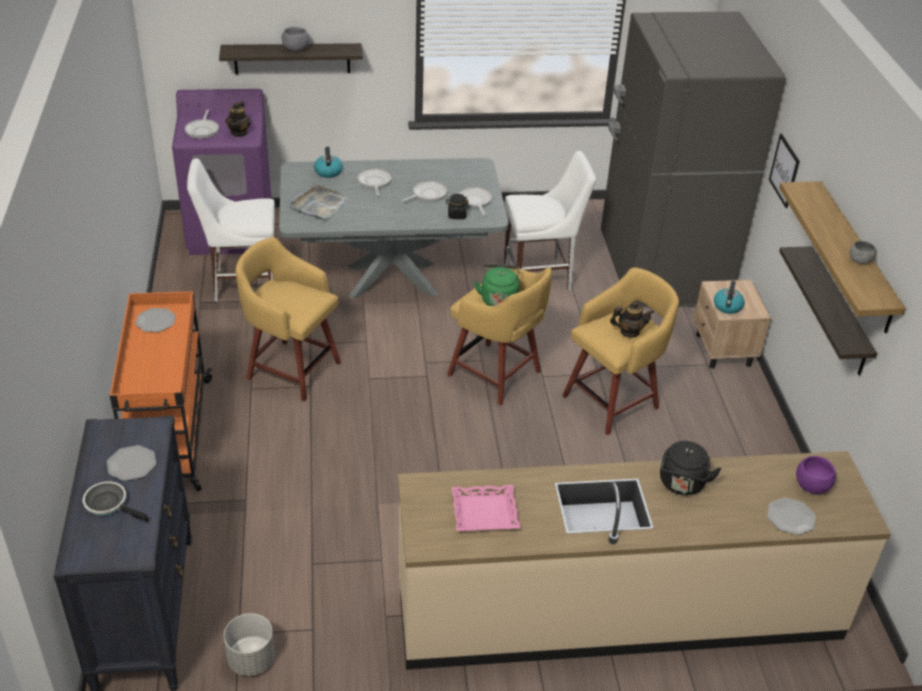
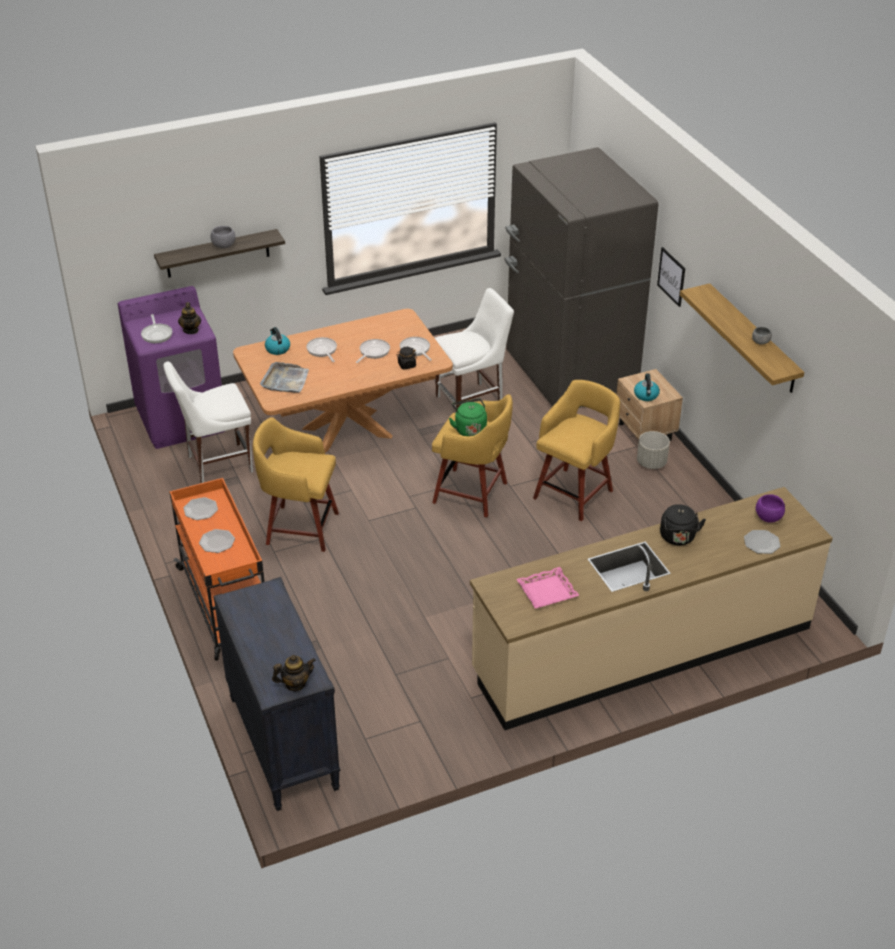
camera: 15 degrees left, 0 degrees up
(109, 504) = (272, 652): frying pan -> none
(131, 464) = (270, 619): plate -> plate (217, 542)
(251, 659) = (384, 754): grey planter -> grey planter (651, 462)
(391, 279) = (346, 432): grey dining table -> brown dining table
(629, 332) = (584, 433): teapot -> teapot (295, 684)
(838, 312) = (746, 383): shelf -> none

